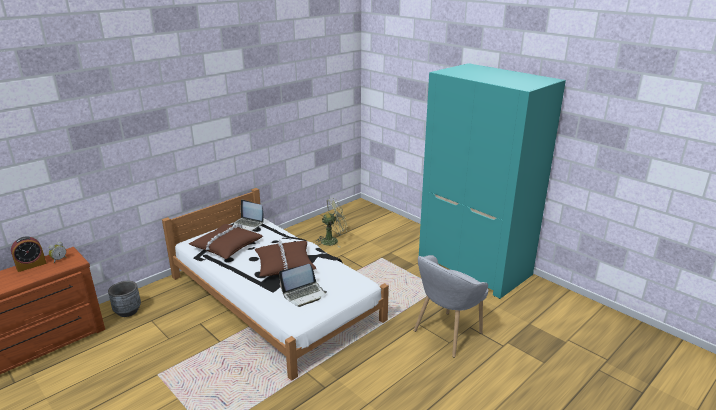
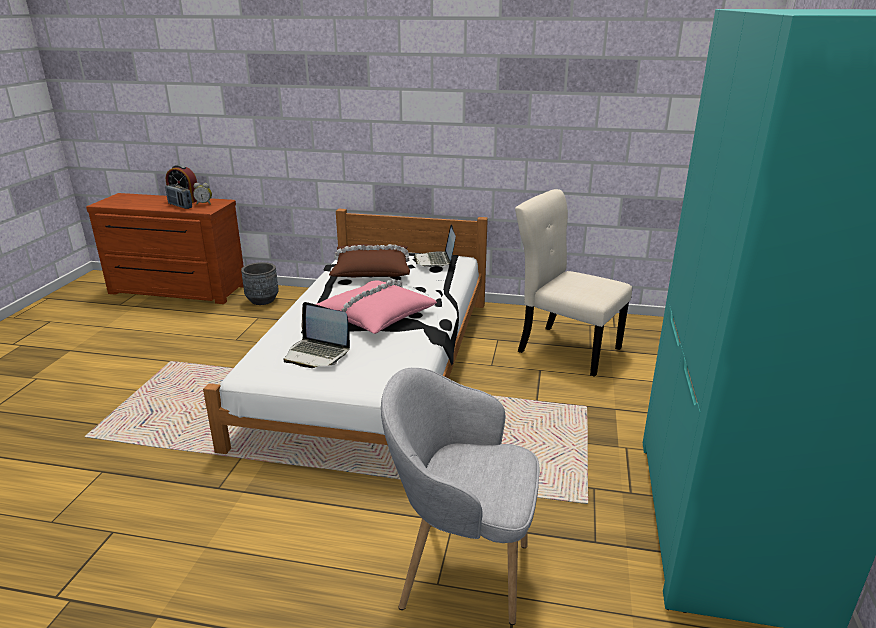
camera: 55 degrees right, 0 degrees up
(43, 270) = (180, 206): none -> radio
(285, 264) = (375, 315): brown pillow -> pink pillow
(333, 240) = (565, 349): green fan -> beige chair

